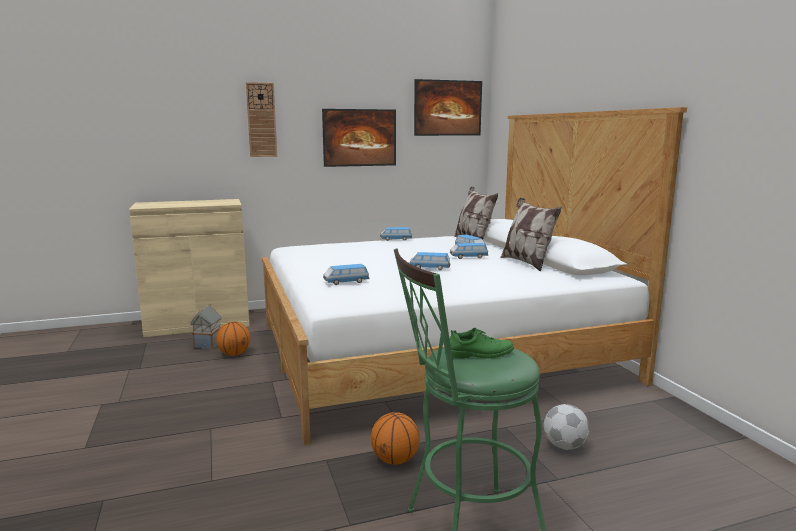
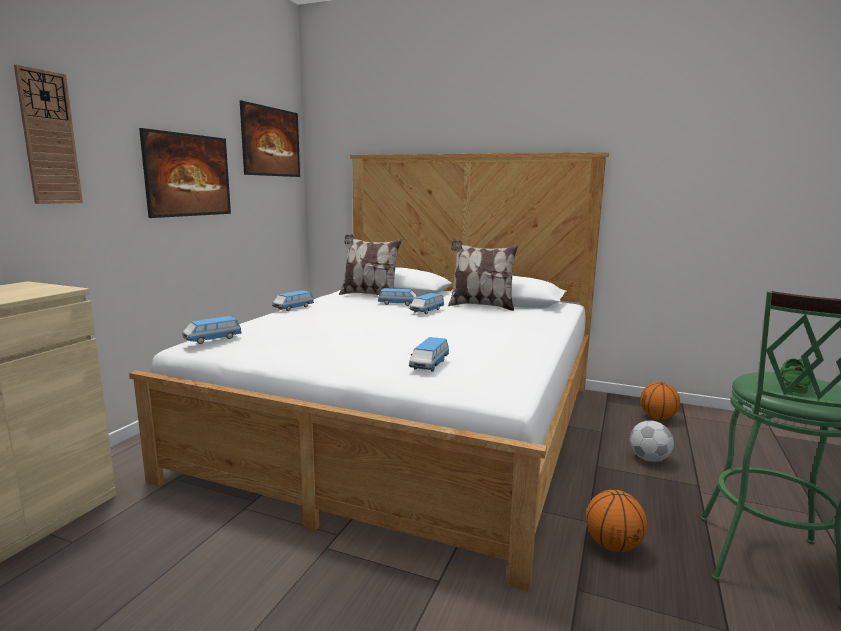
camera: 50 degrees left, 0 degrees up
(207, 345) = (104, 556): toy house -> none
(234, 354) = (186, 544): basketball -> basketball (657, 417)
(429, 268) = (441, 328): toy car -> toy car (212, 339)

